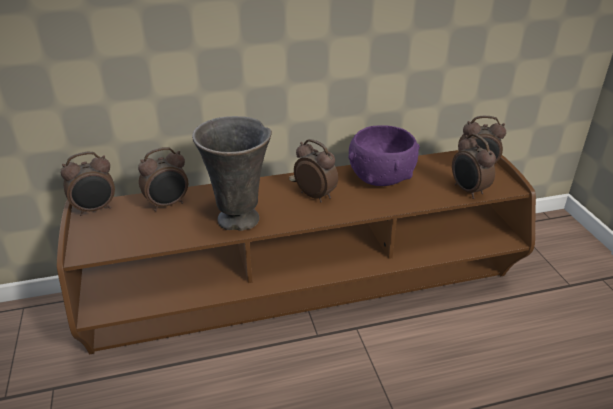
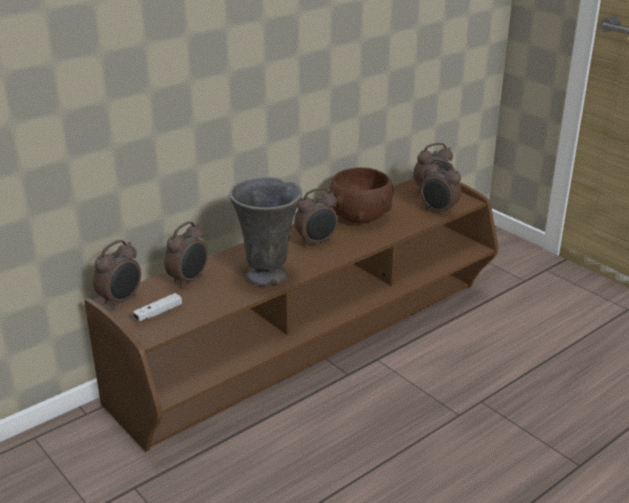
camera: 25 degrees left, 5 degrees down
(112, 231) = (158, 313): none -> white game controller
(316, 195) = (317, 242): alarm clock -> alarm clock turned 135 degrees clockwise
(381, 177) = (360, 216): purple bowl -> brown bowl

